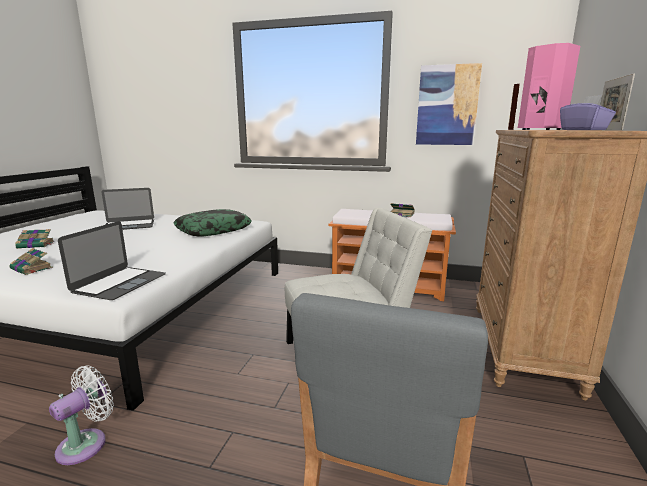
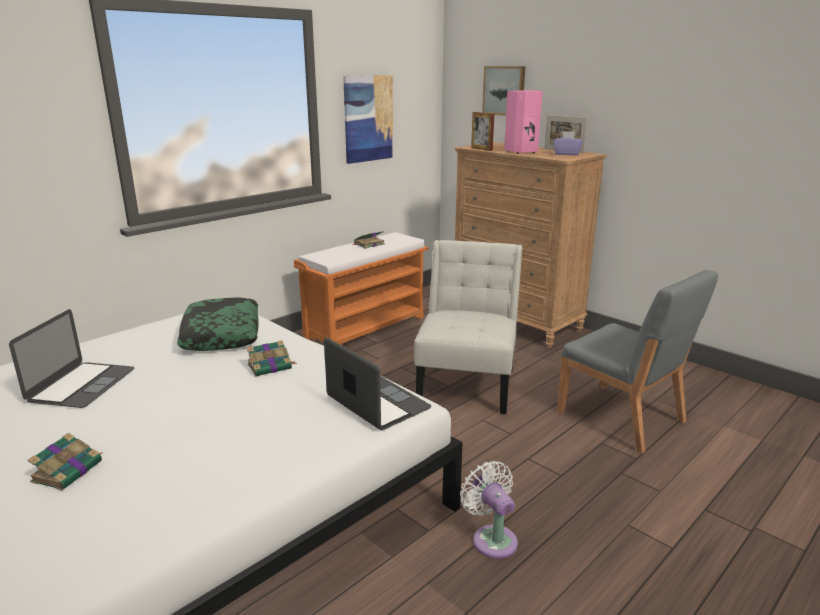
camera: 60 degrees left, 5 degrees up
(32, 269) = (231, 464): book -> book (271, 366)
(599, 63) = (504, 90): none -> picture

